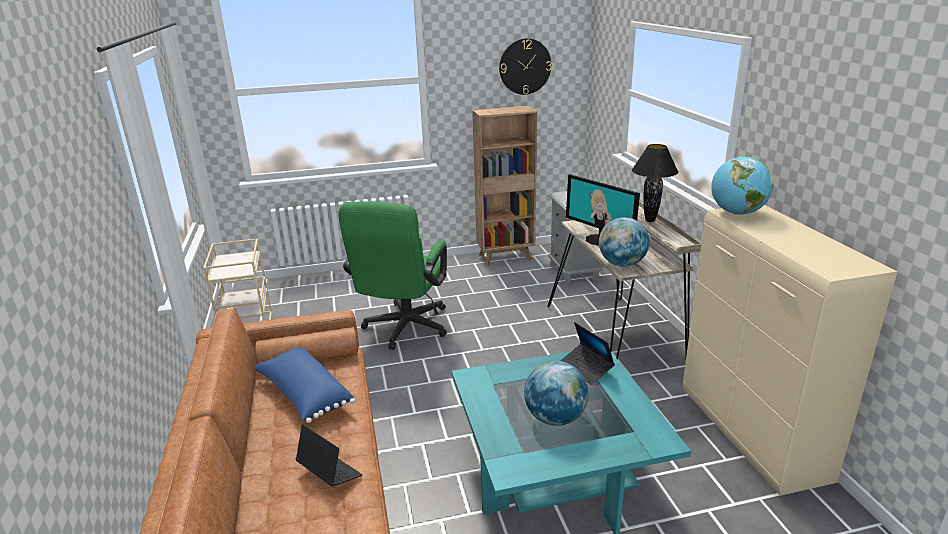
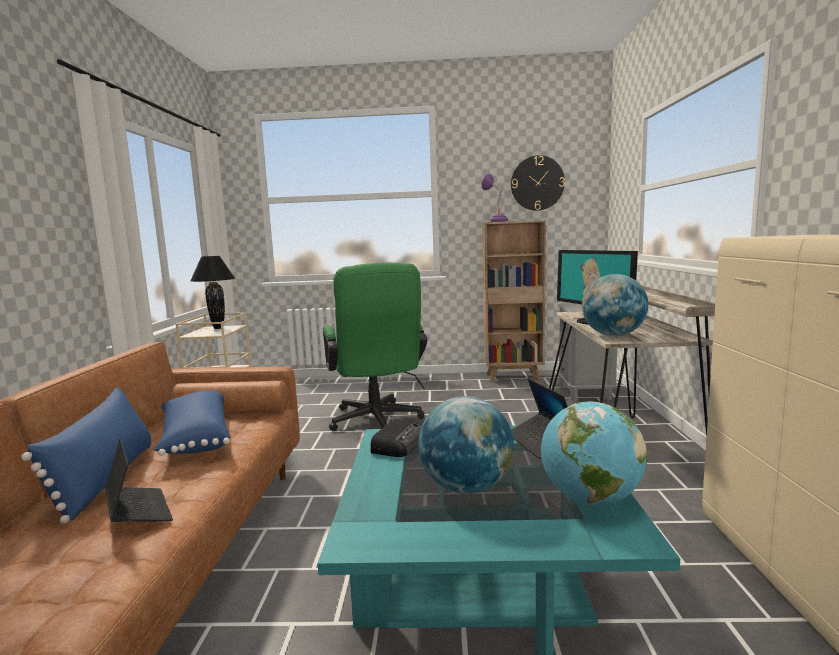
camera: 15 degrees right, 15 degrees down
(268, 448) = (106, 479): none -> blue pillow
(404, 330) = (377, 422): green office chair -> green office chair turned 45 degrees counterclockwise
(487, 111) = (495, 221): none -> purple table lamp
(487, 383) = (399, 443): none -> radio
(649, 220) = (657, 298): black table lamp -> black table lamp (218, 328)
(737, 213) = (767, 236): globe -> globe (590, 499)

